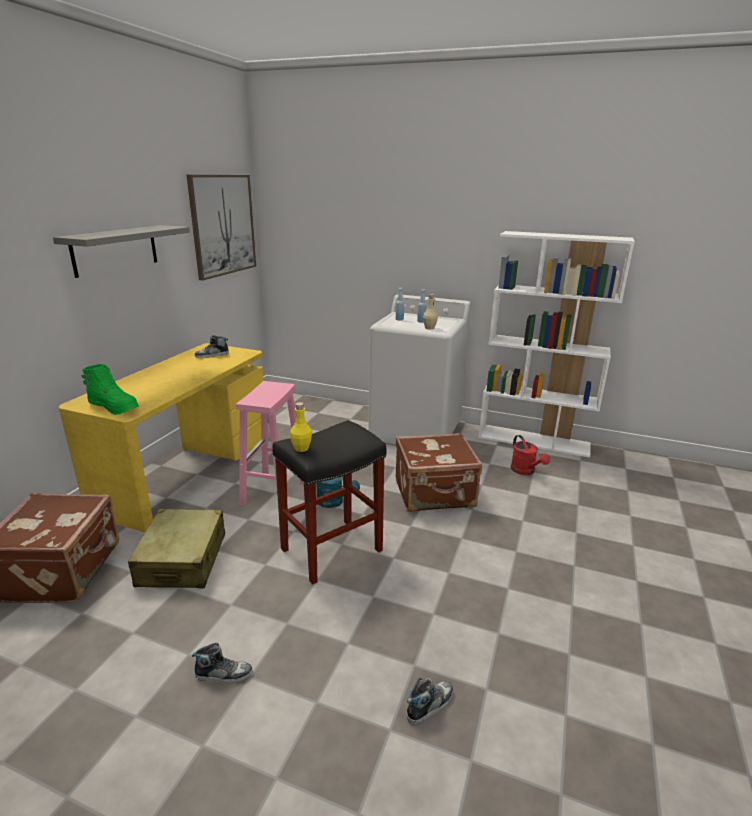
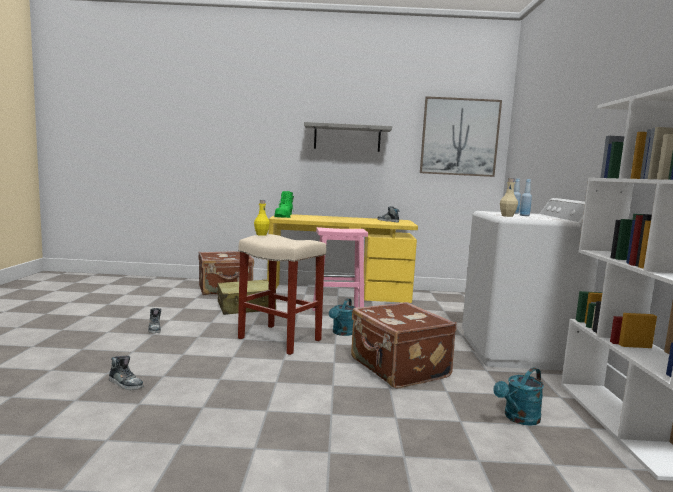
camera: 70 degrees right, 15 degrees down
(332, 549) = (281, 339): black stool -> beige stool
(525, 471) = (518, 418): red watering can -> turquoise watering can

